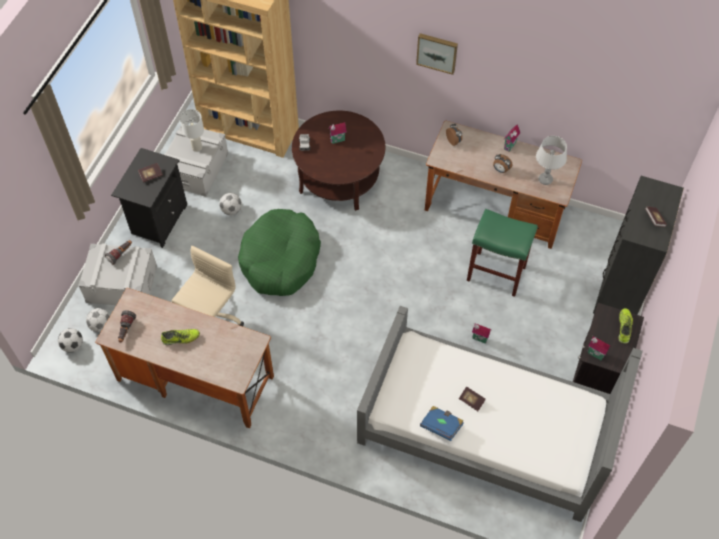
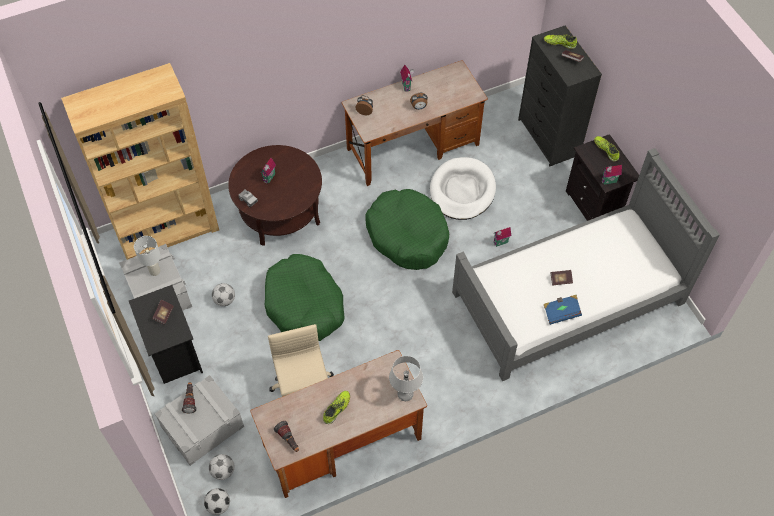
camera: 45 degrees left, 0 degrees up
(412, 272) = (407, 235): none -> green dog bed
(437, 52) = (323, 45): picture -> none
(495, 273) = (462, 191): green stool -> white dog bed
(545, 179) = (454, 91): grey table lamp -> grey table lamp (405, 394)
(659, 199) = (559, 43): none -> shoe

